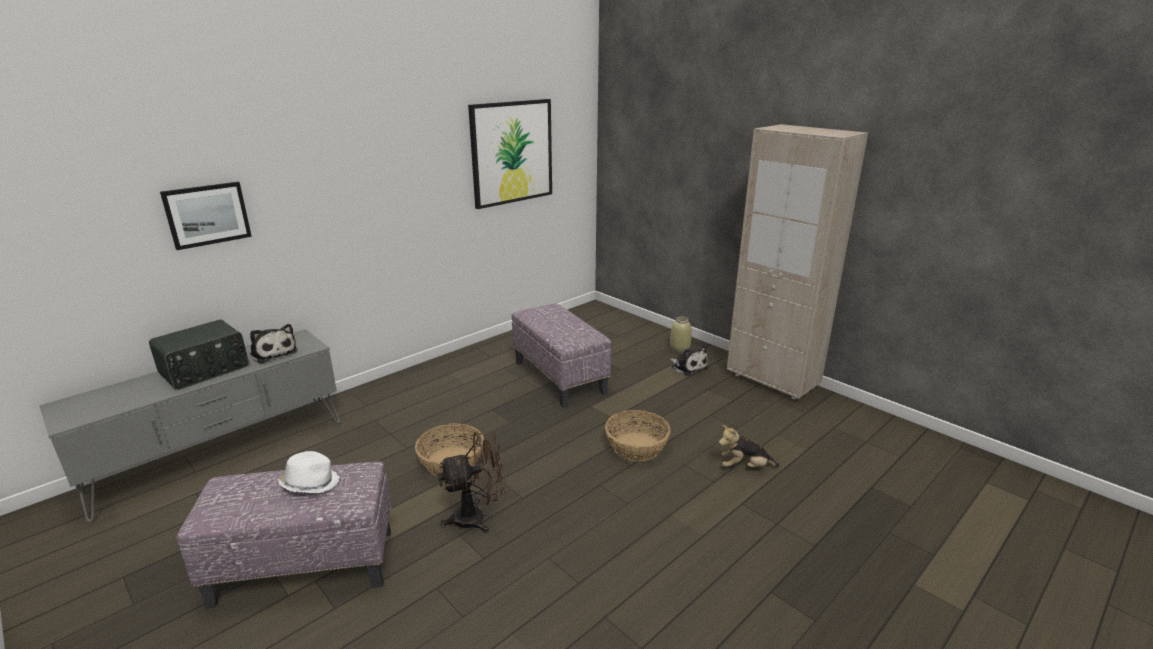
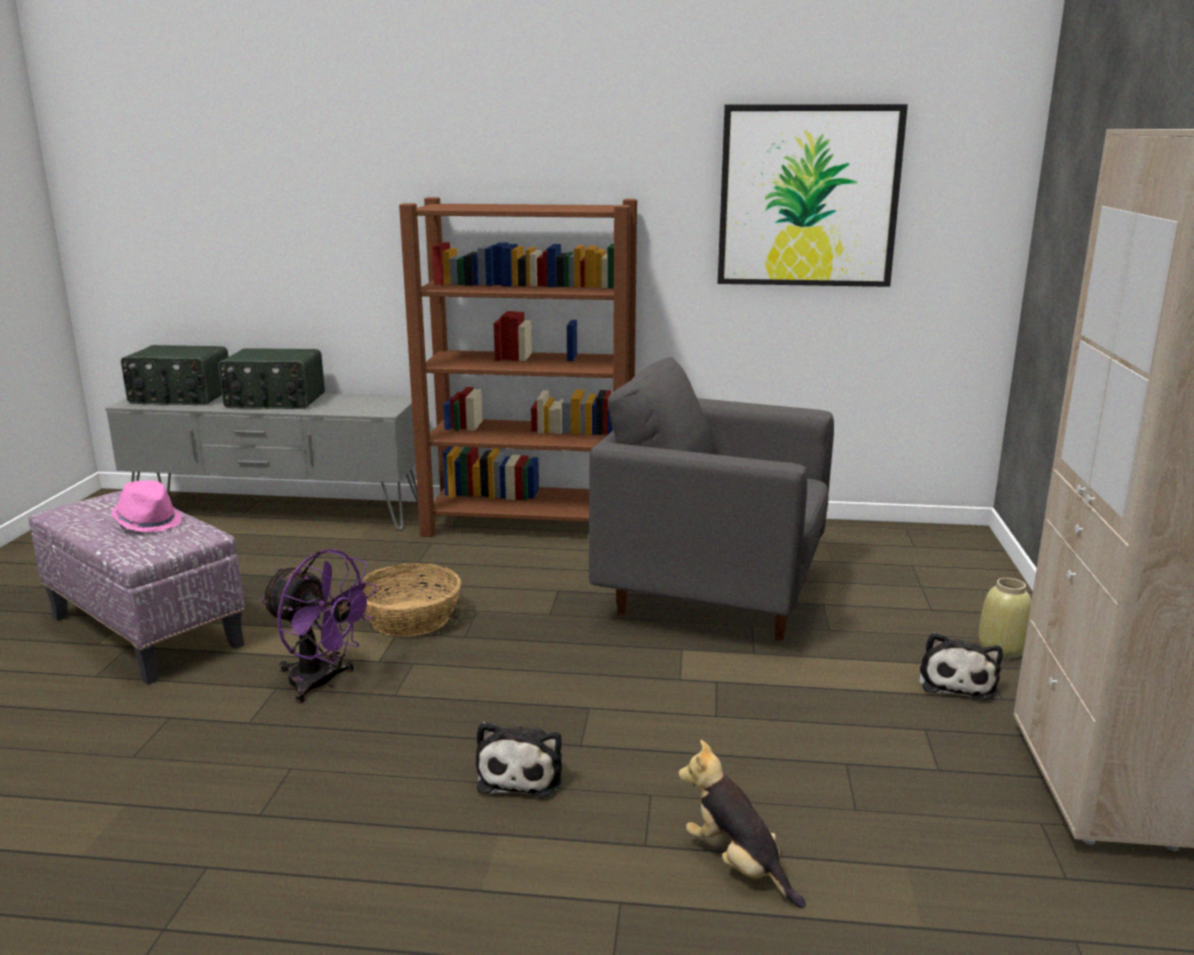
camera: 50 degrees right, 5 degrees down
(104, 399) = (180, 397): none -> radio
(207, 214) = (325, 217): picture -> none
(273, 352) = (347, 405): plush toy -> plush toy (522, 773)
(310, 483) = (148, 522): white hat -> pink hat
(408, 384) = (530, 524): none -> brown bookcase
(478, 517) = (321, 683): brown fan -> purple fan
(558, 377) = (712, 596): ottoman -> grey armchair
(636, 446) = (635, 730): basket -> none

